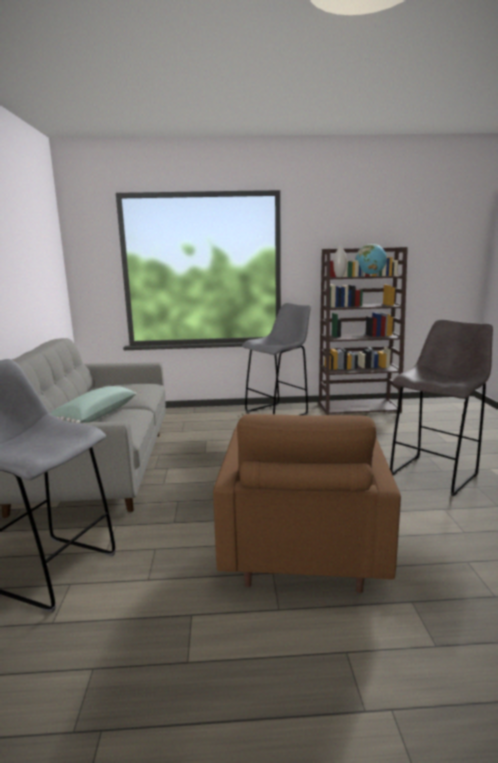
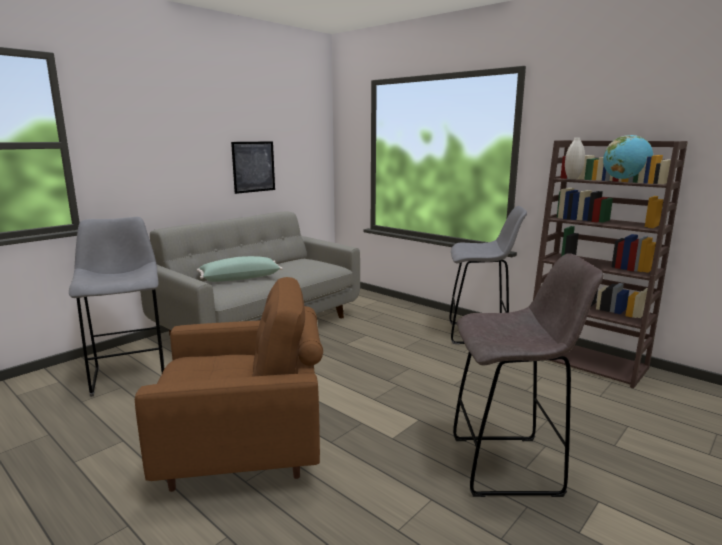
camera: 45 degrees right, 0 degrees up
(23, 288) = (253, 166): none -> picture
(301, 553) = (244, 449): brown armchair -> brown armchair turned 150 degrees counterclockwise

